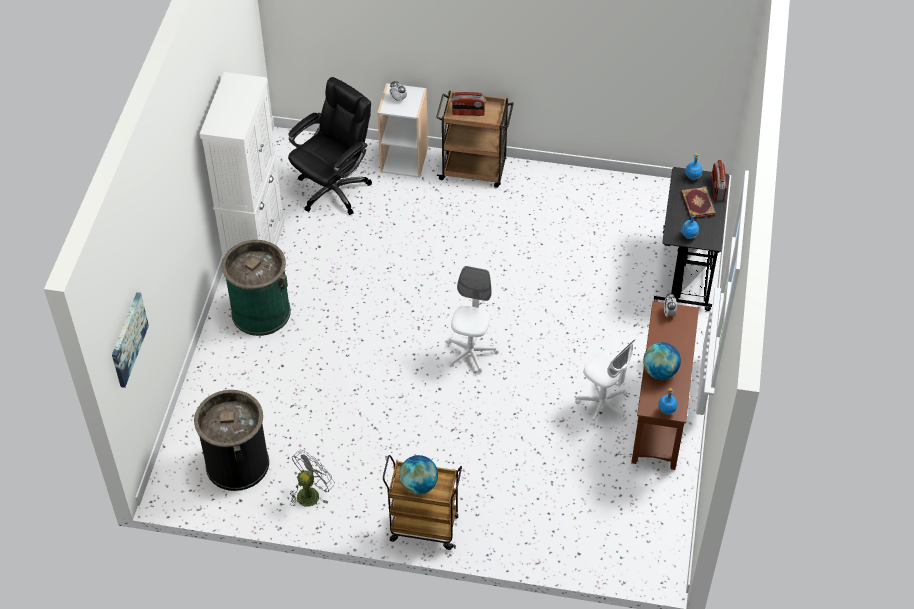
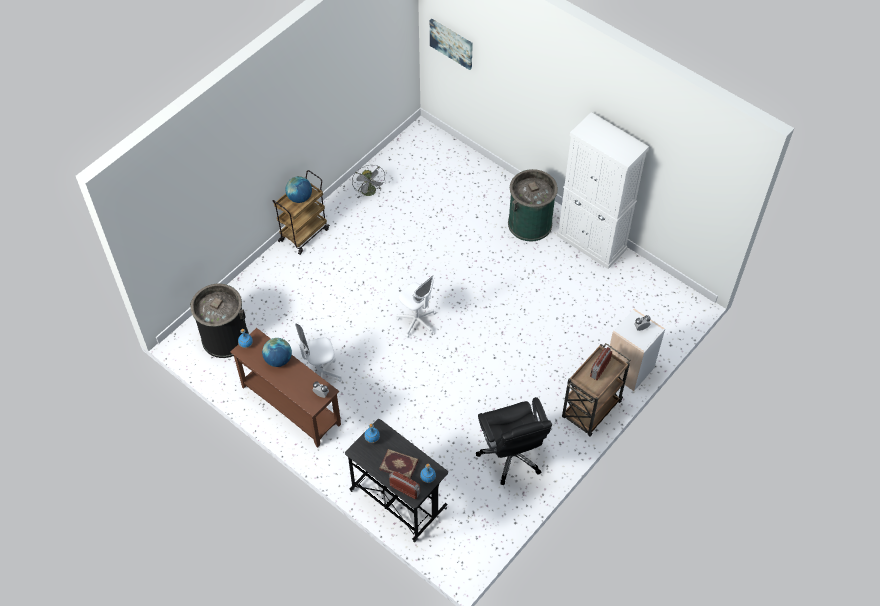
camera: 120 degrees right, 5 degrees up
(237, 464) = (416, 167): black trash can -> black trash can (225, 337)
(333, 190) = (622, 310): black office chair -> black office chair (511, 455)

